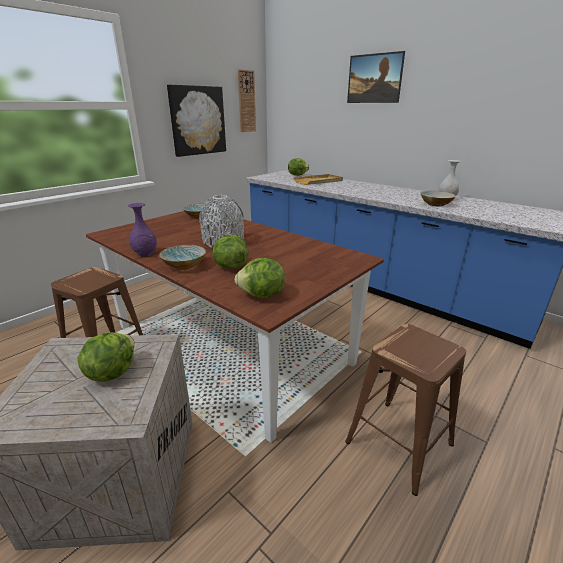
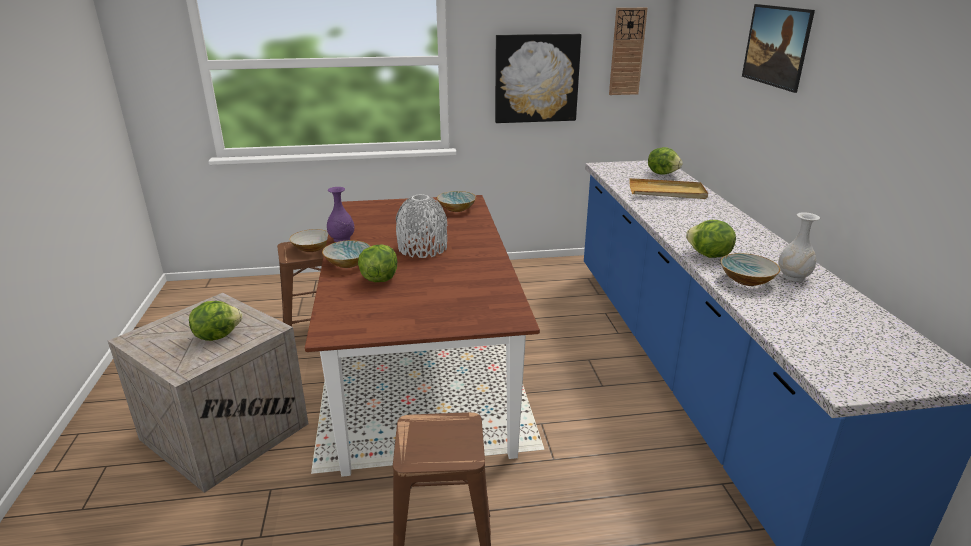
camera: 40 degrees right, 0 degrees up
(94, 277) = (311, 248): none -> bowl
(262, 295) = (350, 317): lettuce -> lettuce (708, 255)

